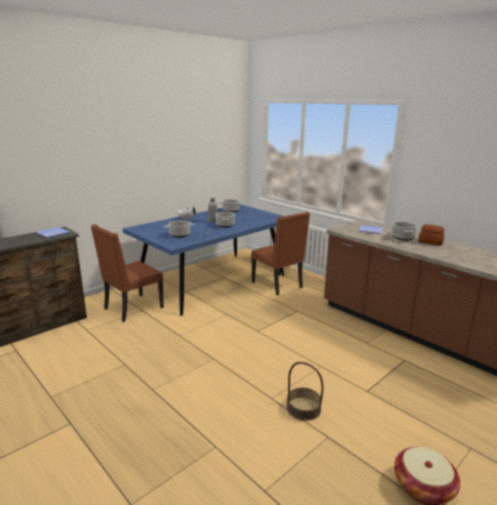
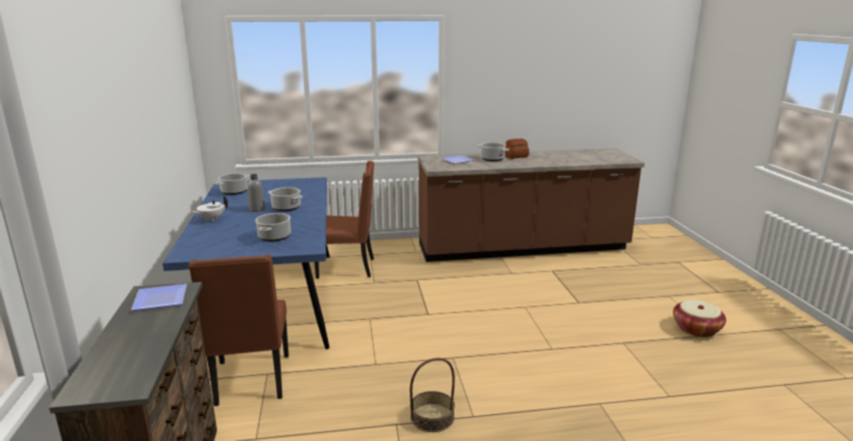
camera: 55 degrees left, 0 degrees up
(303, 408) = (579, 339): basket -> basket (432, 417)

